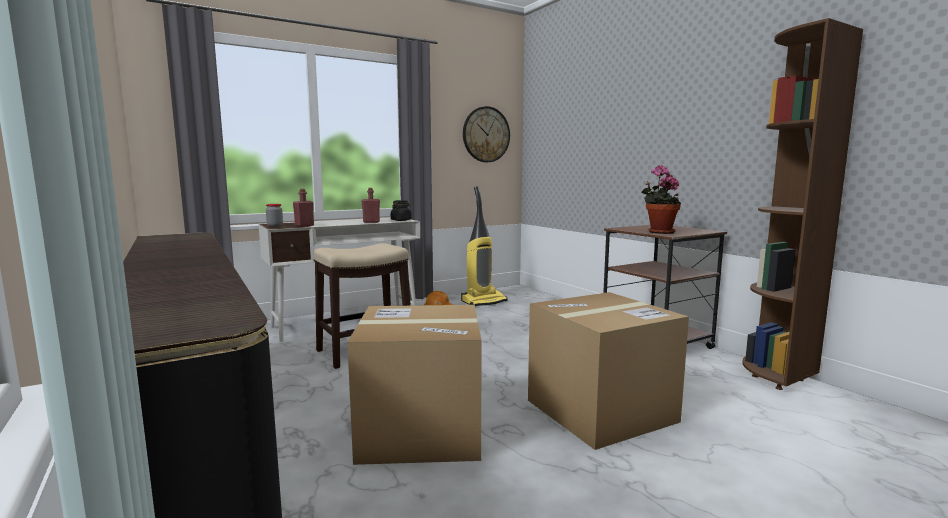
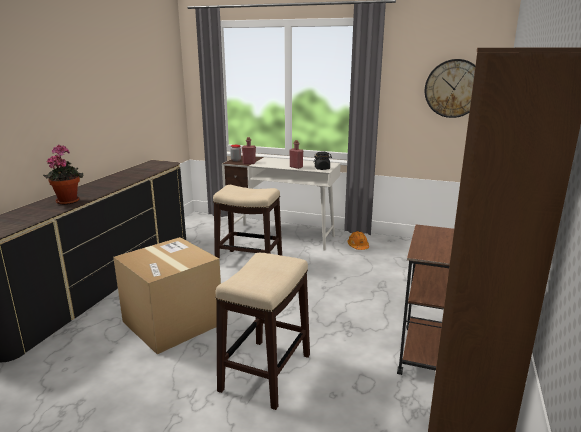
camera: 50 degrees right, 10 degrees up
(484, 301) = (404, 253): vacuum cleaner -> none
(600, 411) = (265, 373): cardboard box -> stool
(658, 232) = (429, 247): potted plant -> potted plant (68, 201)

